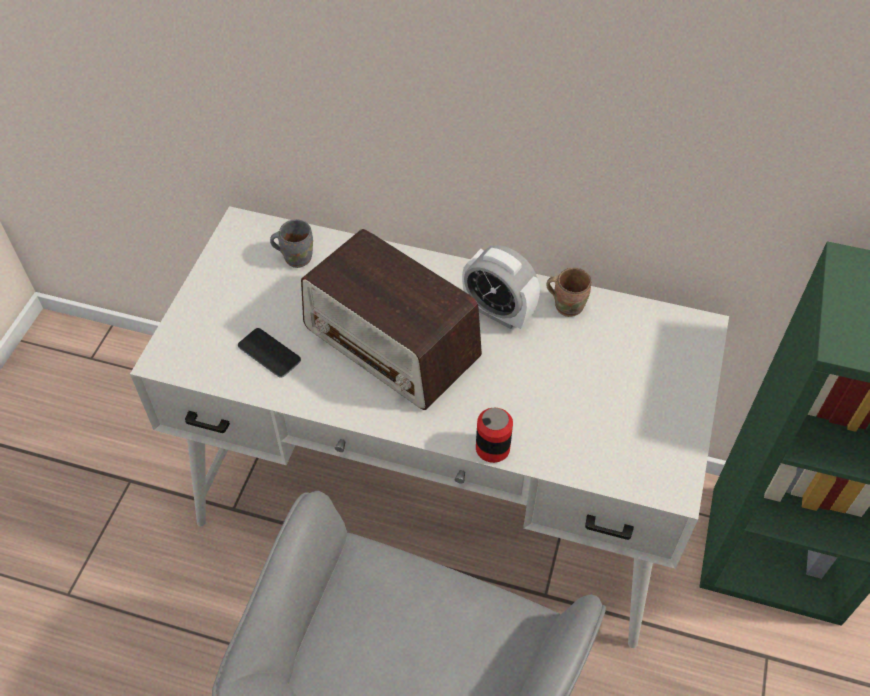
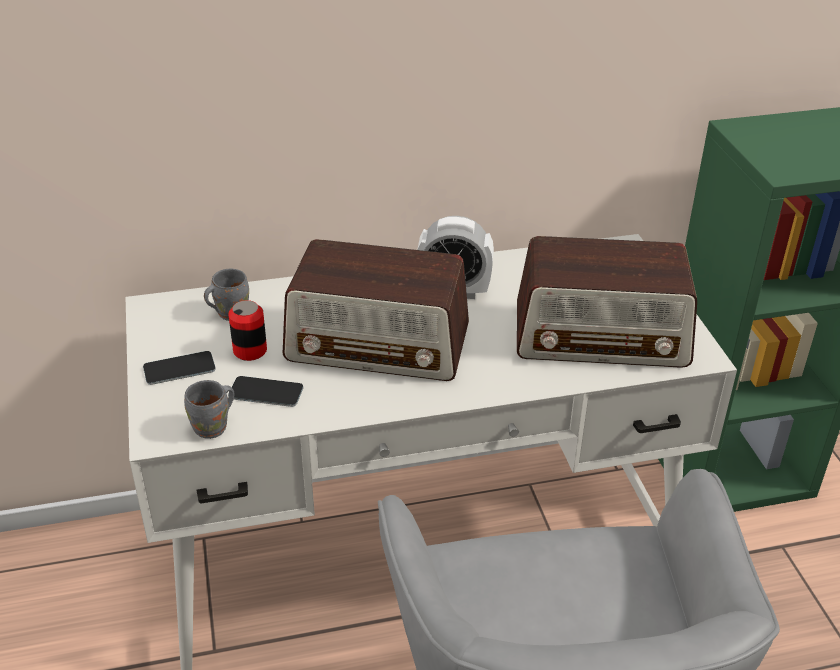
camera: 30 degrees left, 15 degrees down
(207, 371) = (213, 428): none -> grey mug
(221, 299) = (179, 368): none -> phone
(492, 448) = (534, 385): can -> can (250, 350)
(567, 305) = (507, 267): brown mug -> none
(596, 422) = (602, 336): none -> radio

